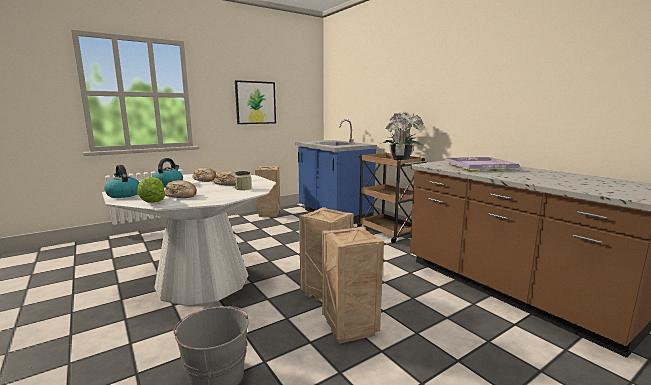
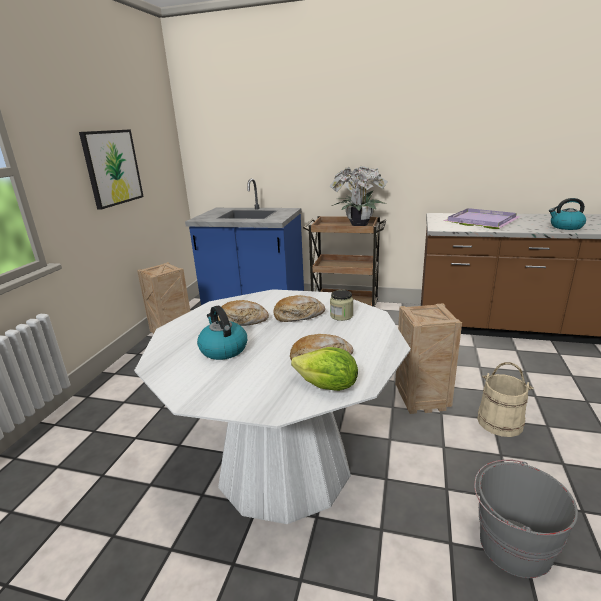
camera: 40 degrees left, 10 degrees up
(123, 195) = (234, 397): kettle -> kettle (565, 227)
(351, 329) = (500, 422): crate -> beige bucket

